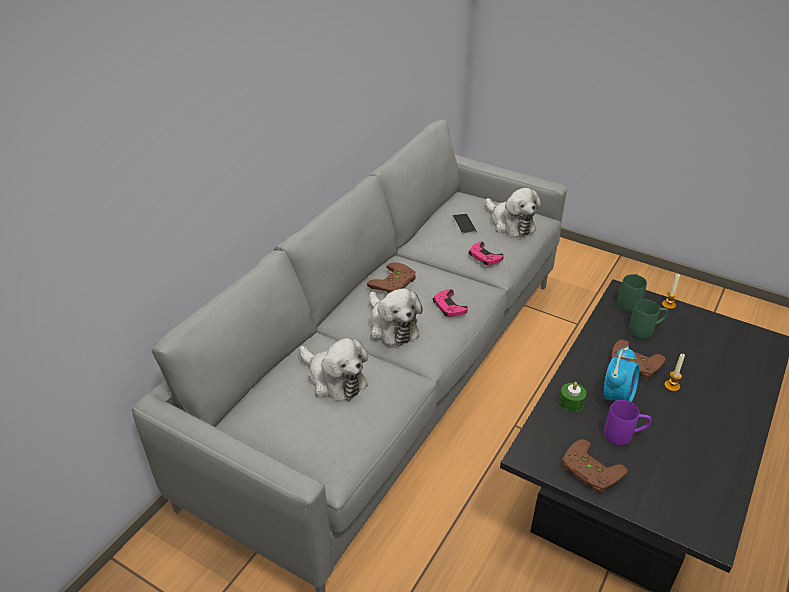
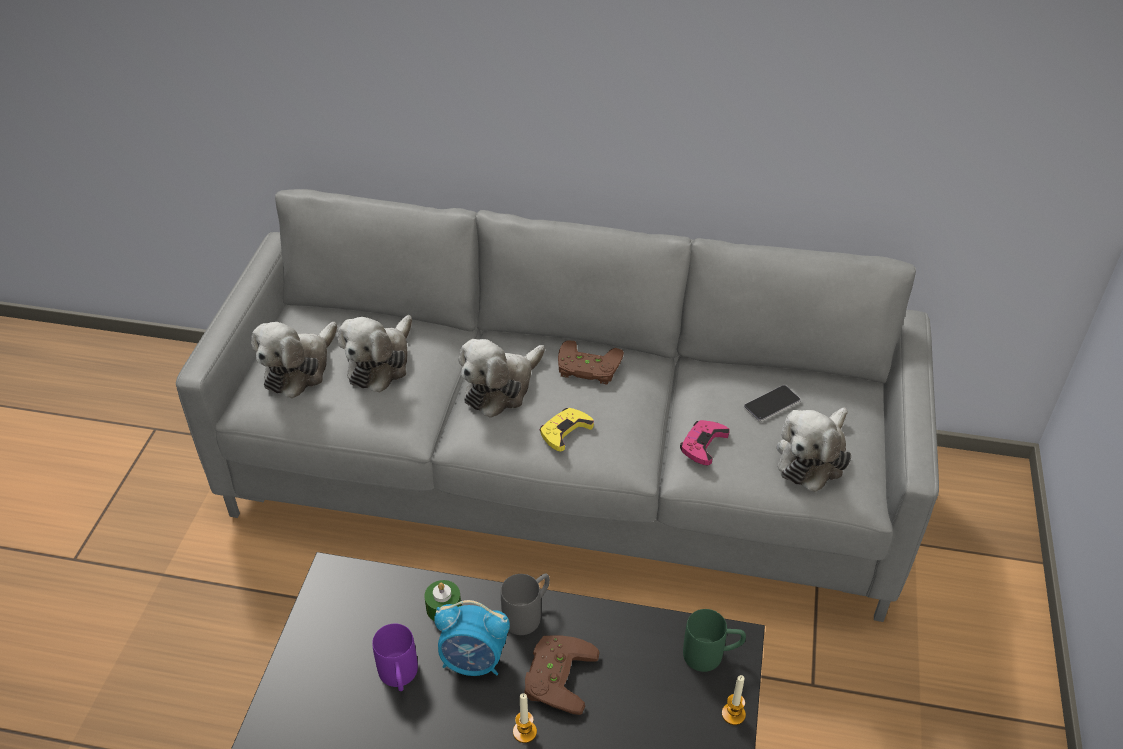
camera: 70 degrees right, 5 degrees up
(312, 429) = (299, 368): none -> plush toy
(449, 306) = (565, 431): pink game controller -> yellow game controller
(584, 365) = (528, 613): none -> grey mug
(588, 471) = (323, 644): brown game controller -> none
(646, 330) = (646, 685): green mug -> none

